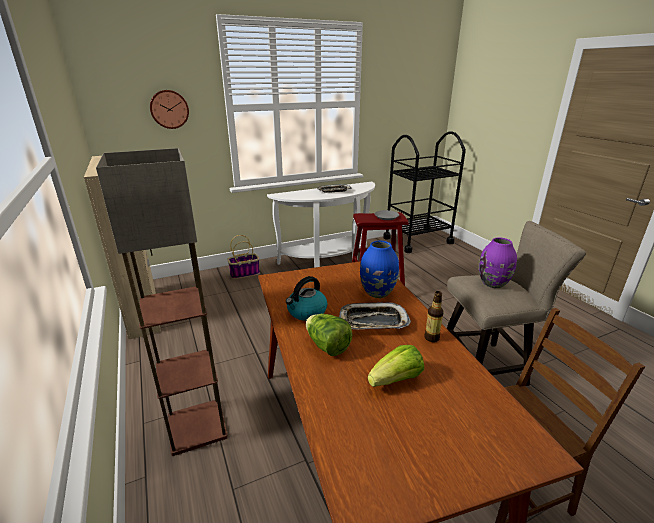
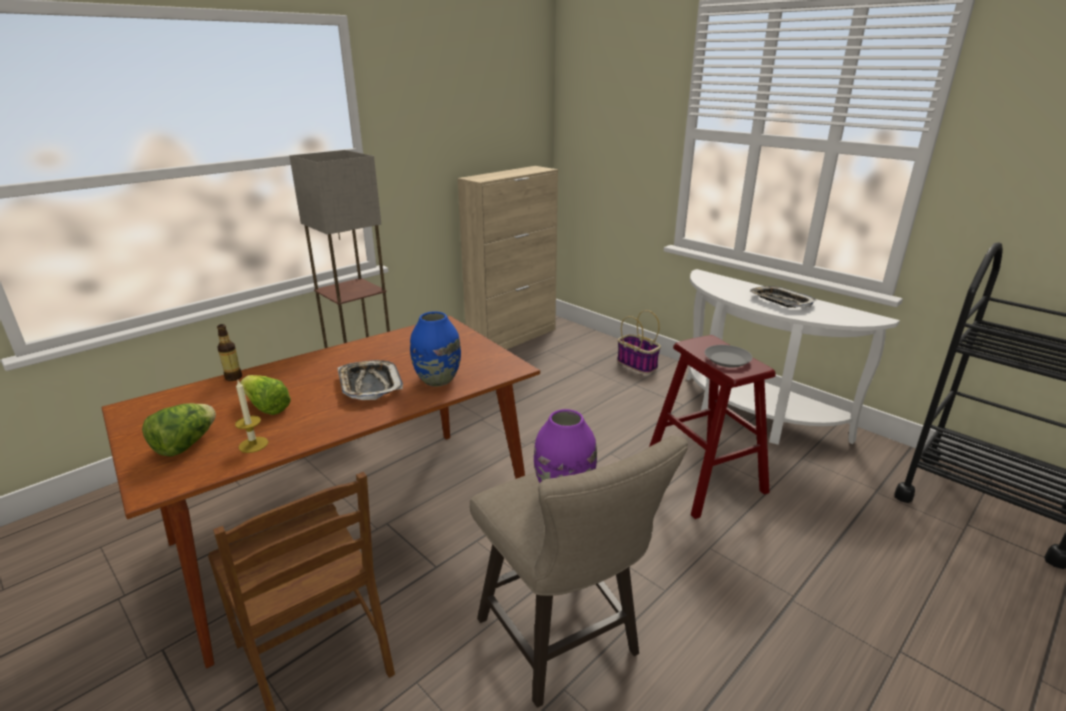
camera: 70 degrees right, 0 degrees up
(169, 109) = (624, 126): wall clock -> none
(306, 312) = (379, 350): kettle -> none
(327, 346) = (319, 369): lettuce -> lettuce (185, 445)
(431, 338) = (342, 421): bottle -> bottle (233, 377)
(464, 386) = (253, 444): none -> candle

